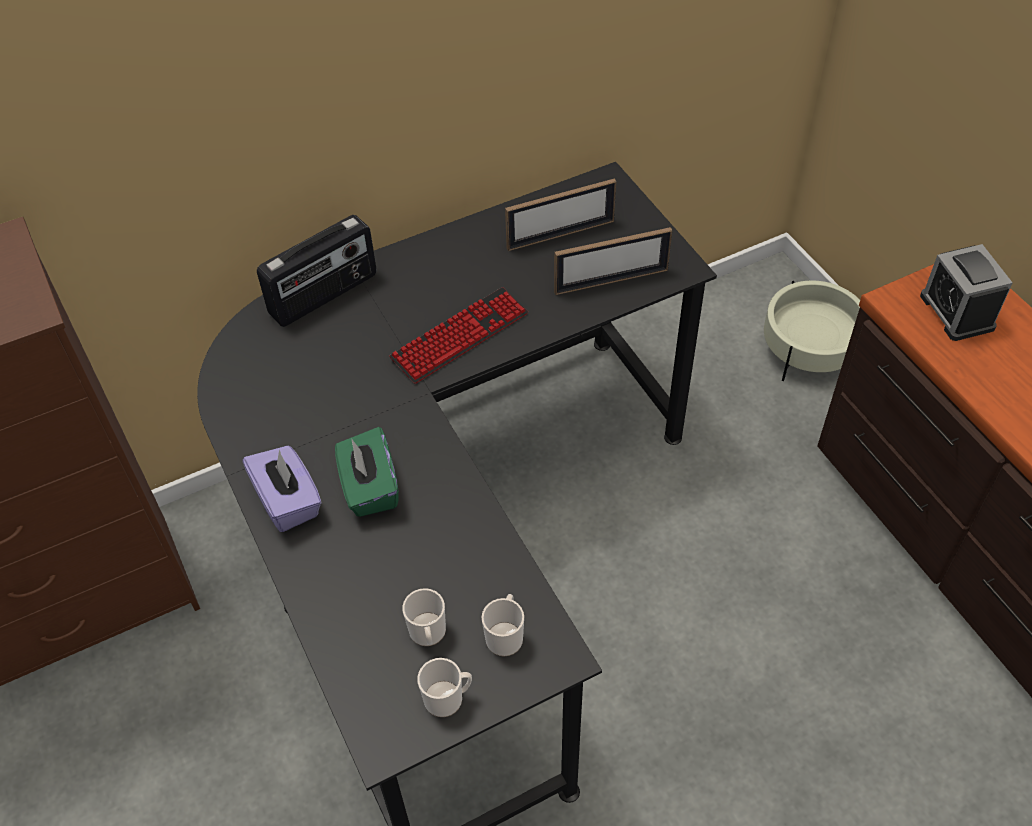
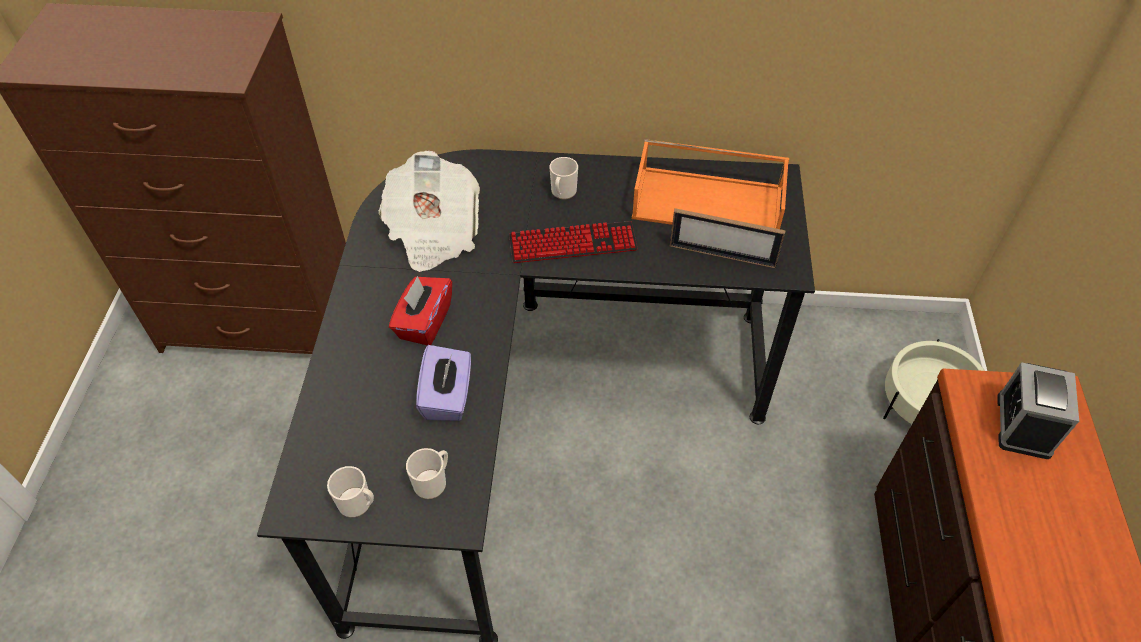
camera: 30 degrees right, 0 degrees up
(288, 501) = (364, 303): purple tissue box -> purple tissue box (448, 397)
(304, 392) = (433, 232): none -> newspaper
(324, 295) = (500, 170): radio -> none
(369, 488) = (424, 322): green tissue box -> red tissue box
(428, 634) = (381, 449): mug -> mug (562, 193)
(560, 234) = (709, 202): picture frame -> orange tray

